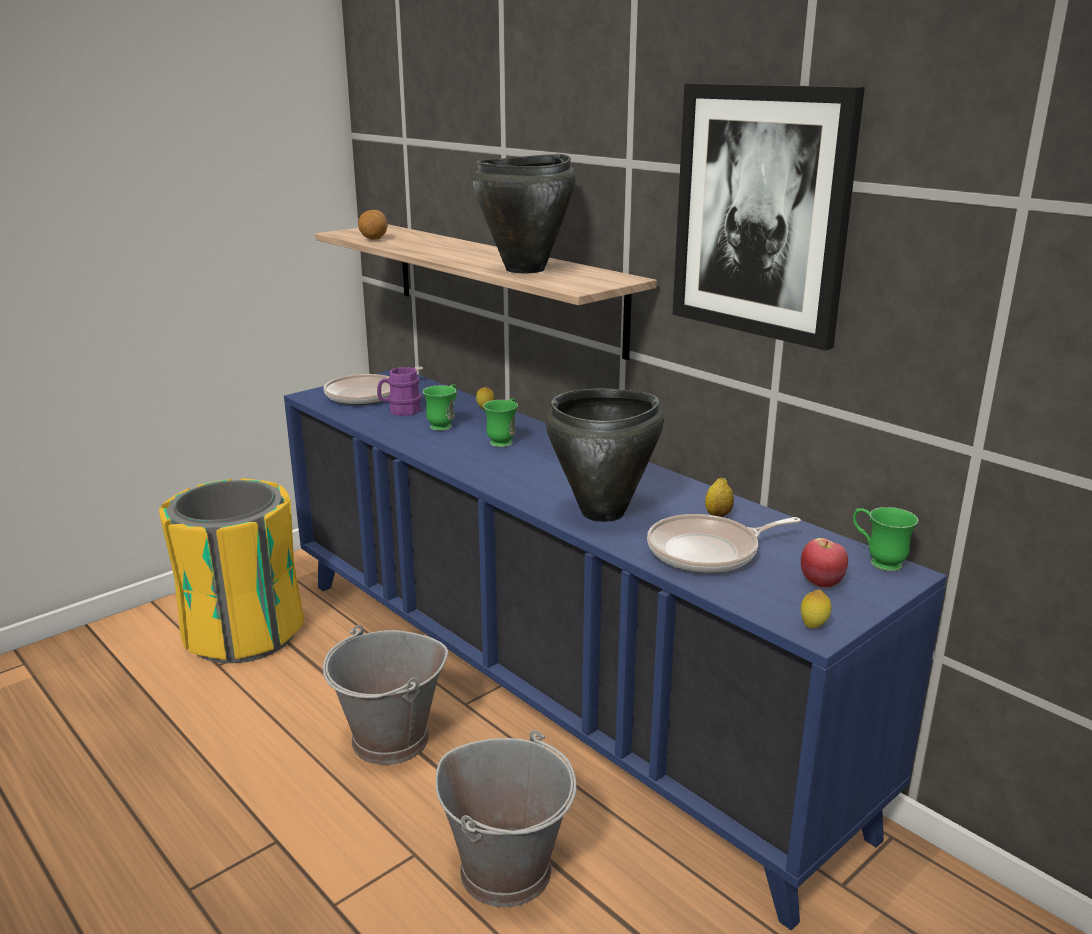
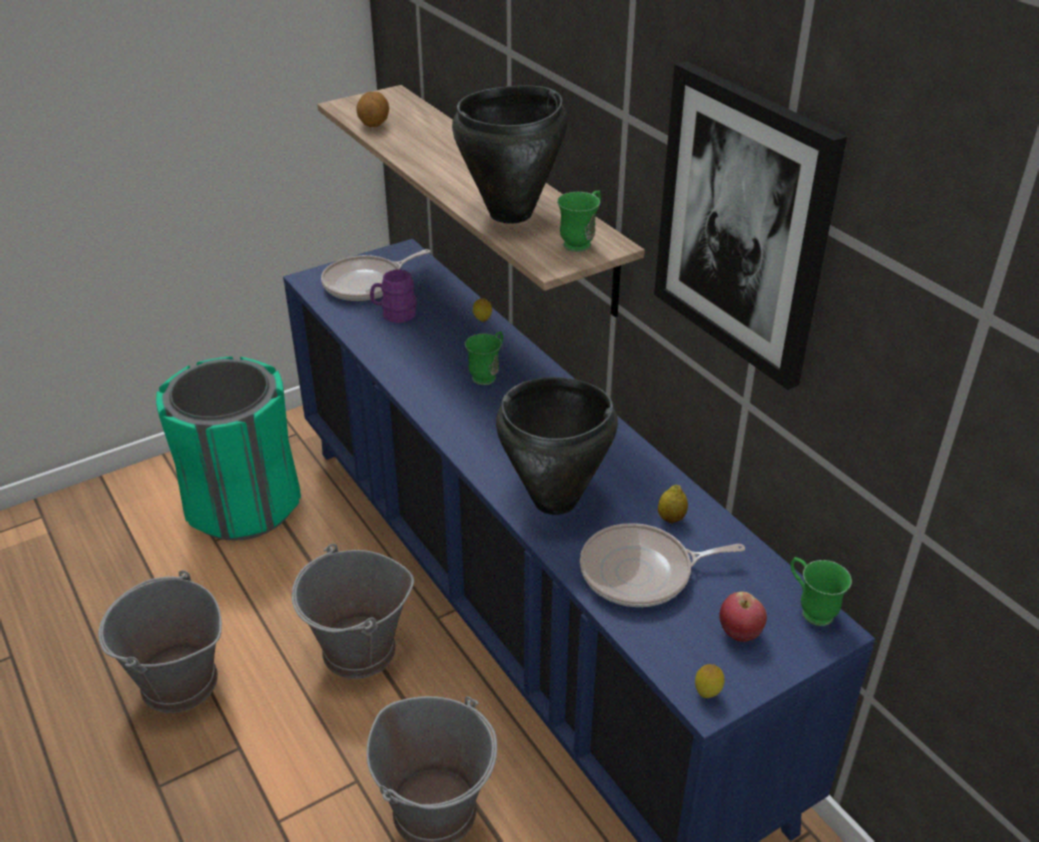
camera: 10 degrees right, 15 degrees up
(197, 791) = (178, 683): none -> grey bucket
(243, 633) = (243, 504): yellow trash can -> green trash can
(444, 425) = (433, 342): green mug -> green mug (581, 242)

